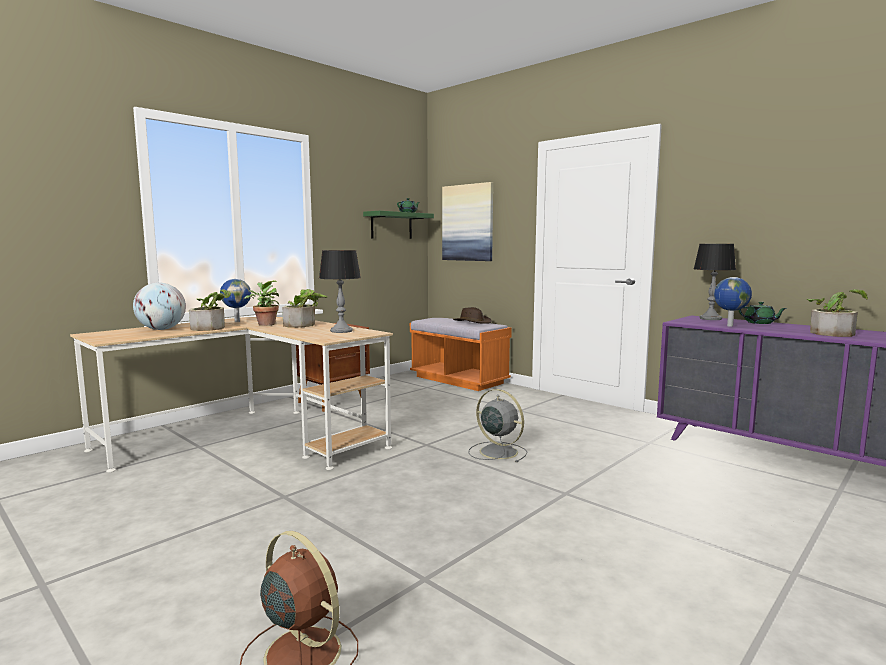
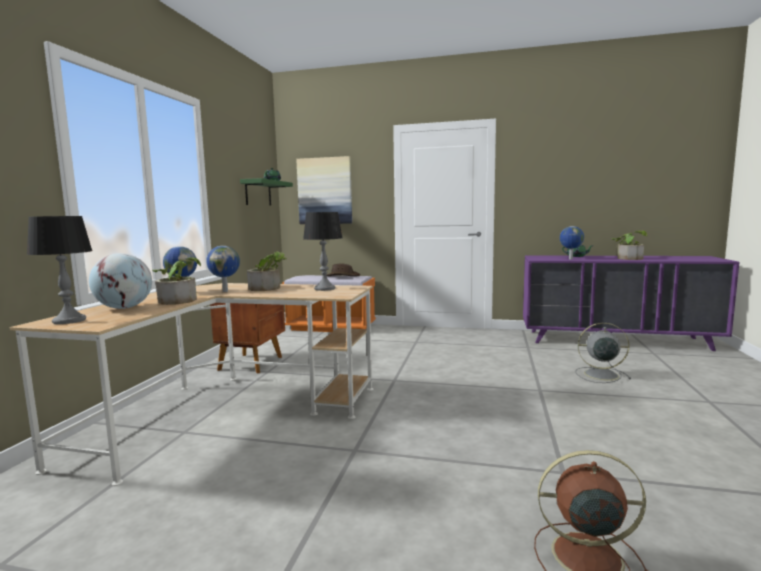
camera: 30 degrees left, 0 degrees up
(265, 324) = (225, 291): potted plant -> globe
(497, 451) = (452, 373): grey fan -> grey fan (599, 375)
(710, 319) = (544, 256): table lamp -> table lamp (69, 321)

